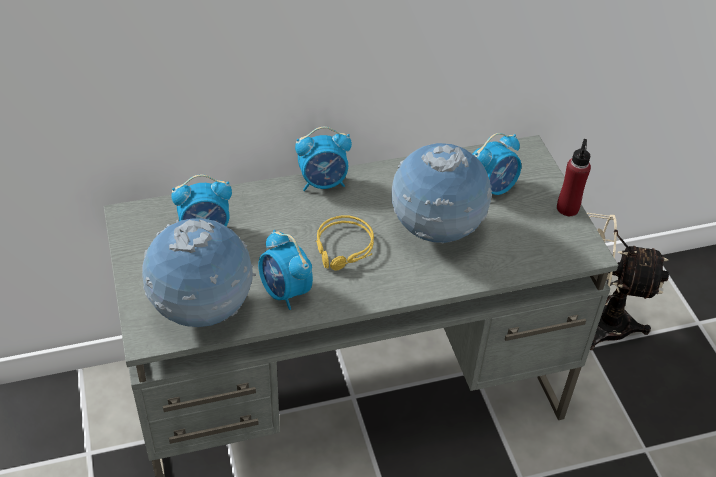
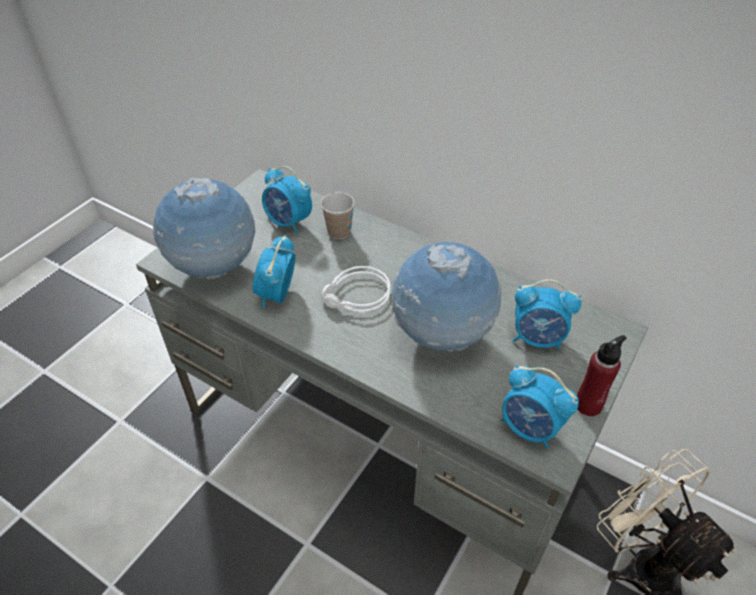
camera: 50 degrees right, 0 degrees up
(259, 211) = (339, 232): none -> cup
(323, 183) = (409, 243): alarm clock -> alarm clock (530, 428)
(344, 249) = (356, 297): yellow headphones -> white headphones

